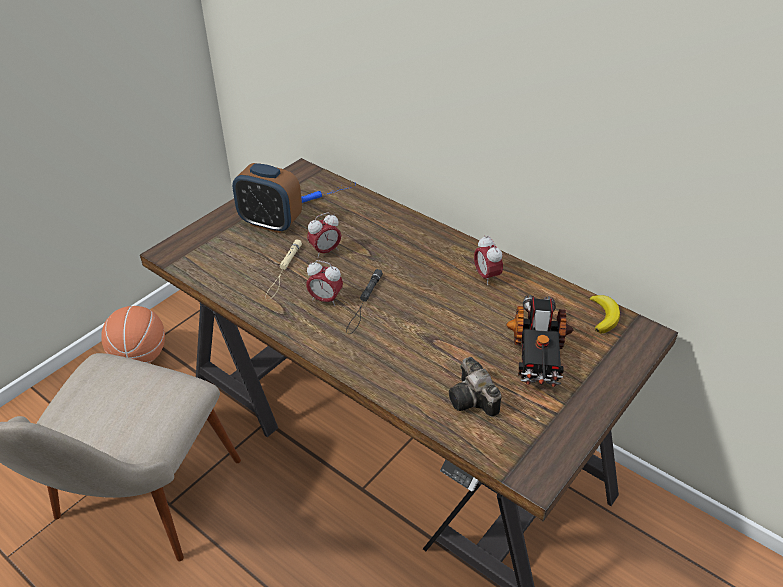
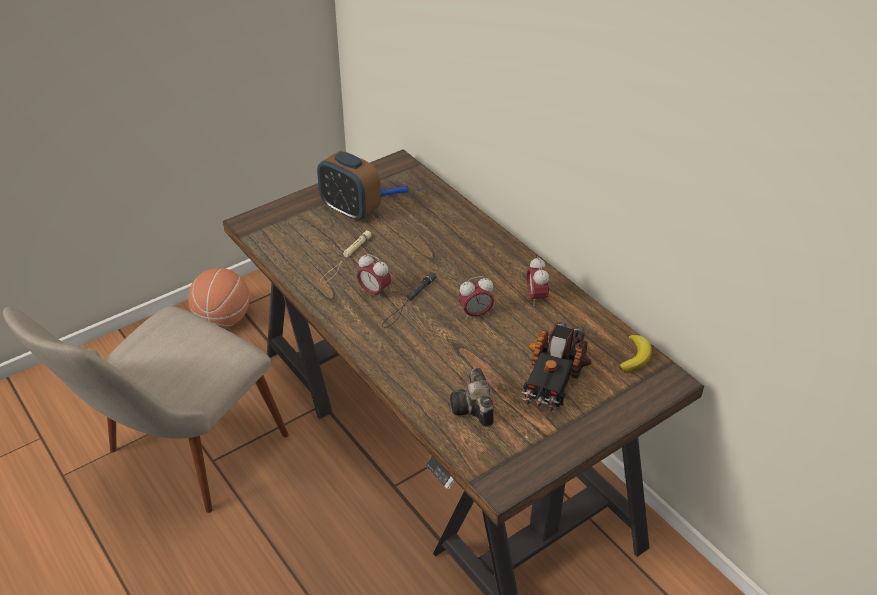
camera: 15 degrees right, 0 degrees up
(325, 251) = (391, 246): alarm clock -> alarm clock (475, 314)

